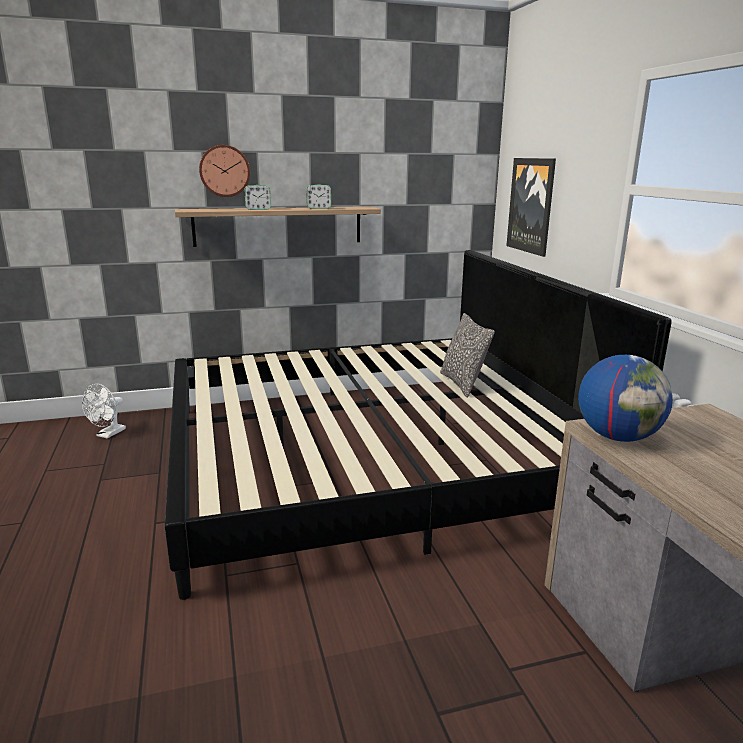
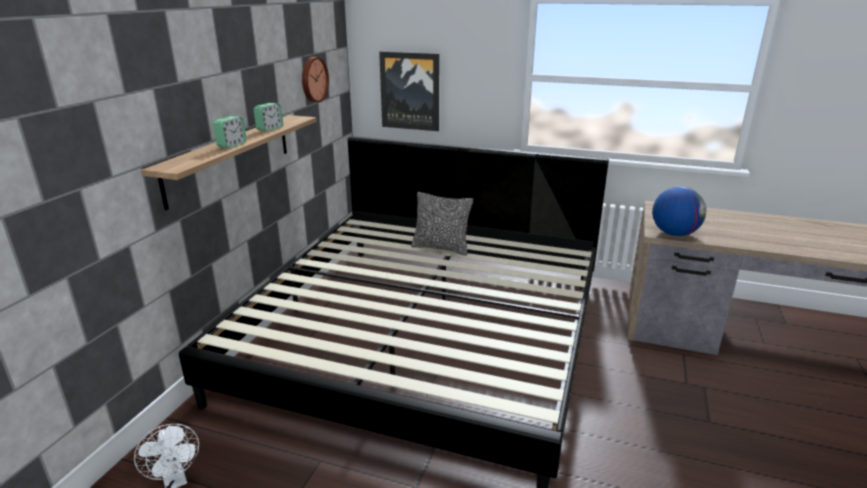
camera: 55 degrees left, 5 degrees up
(224, 171) = (179, 108): wall clock -> wall clock (313, 79)

